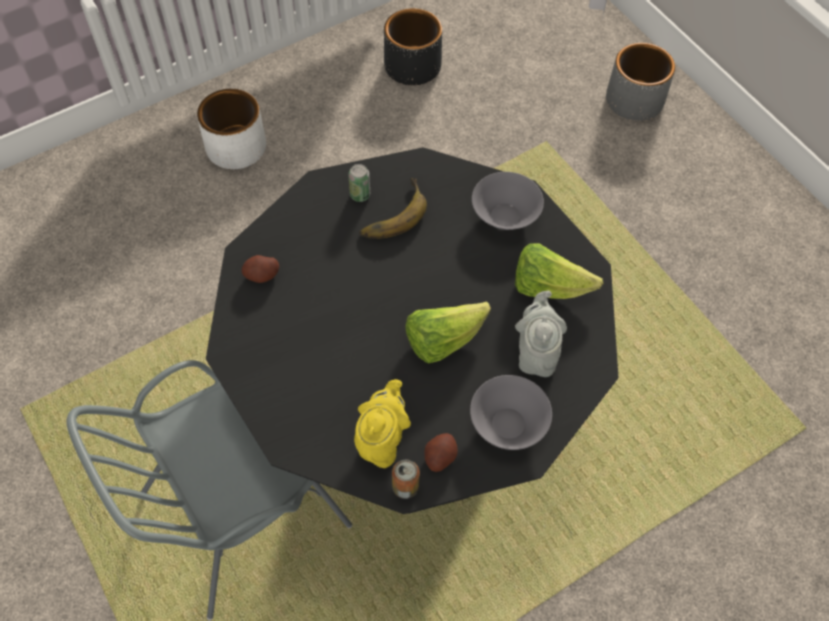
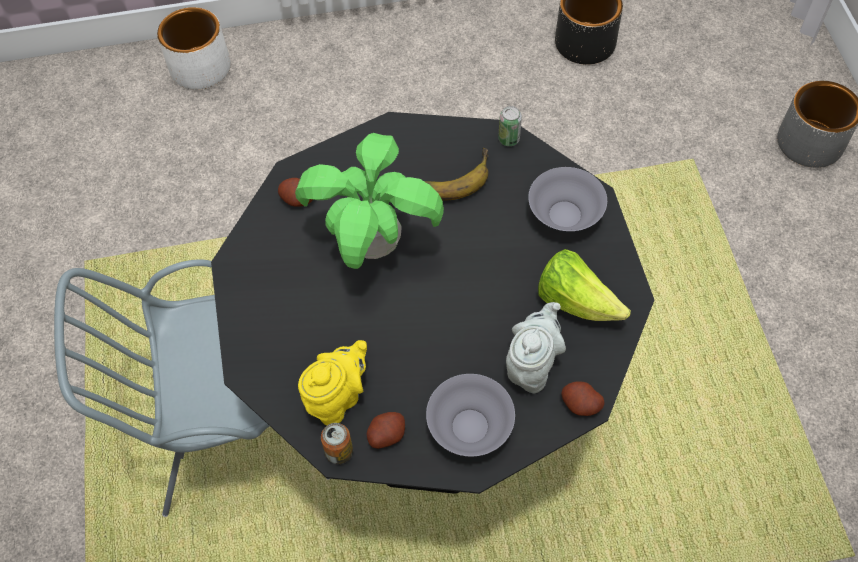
camera: 25 degrees right, 0 degrees up
(236, 148) = (377, 77): white planter -> white planter (200, 69)
(350, 294) = (373, 244): none -> potted plant
(360, 195) = (427, 150): can -> can (509, 139)
(442, 340) = (443, 320): lettuce -> none
(591, 372) = (580, 404): none -> potato

